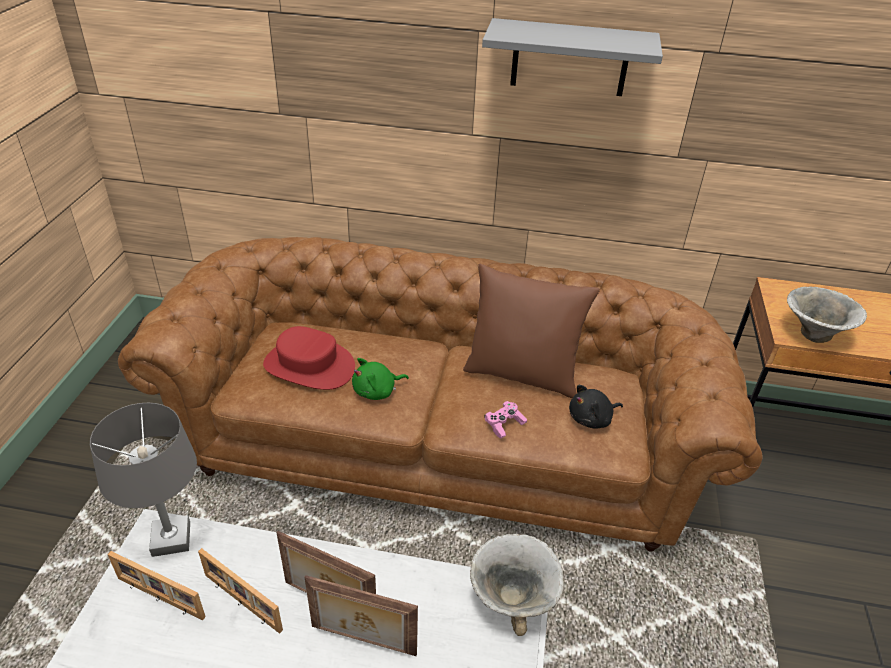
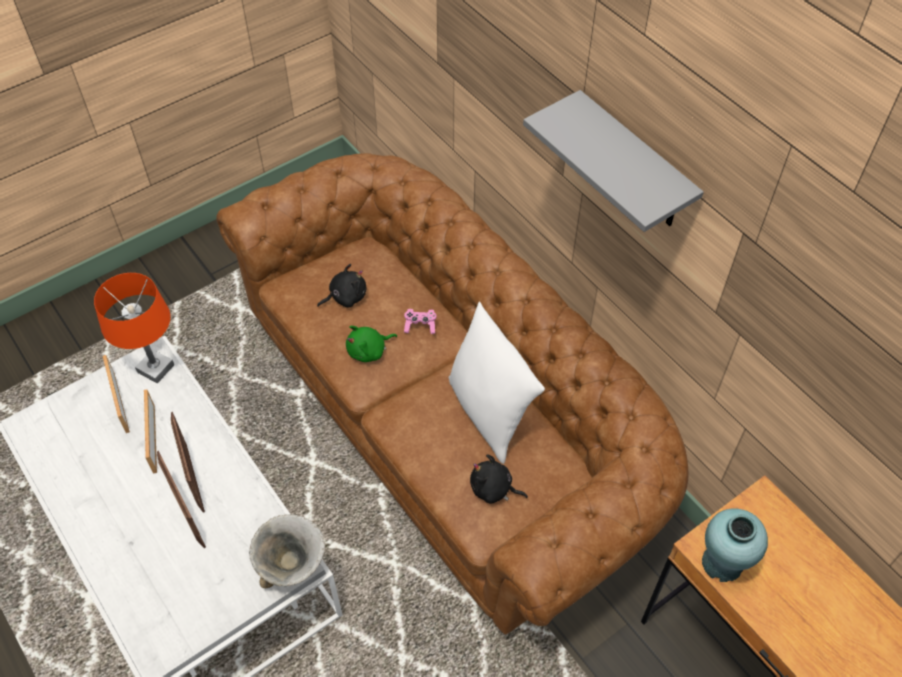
camera: 45 degrees right, 15 degrees up
(171, 539) = (156, 368): grey table lamp -> orange table lamp
(309, 366) = (345, 297): red hat -> black plush toy
(377, 391) = (369, 351): green plush toy -> green plush toy turned 45 degrees counterclockwise
(504, 424) = (423, 443): pink game controller -> pink game controller (420, 325)
(522, 374) = (489, 413): brown pillow -> white pillow
(812, 335) = (722, 563): bowl -> turquoise vase

